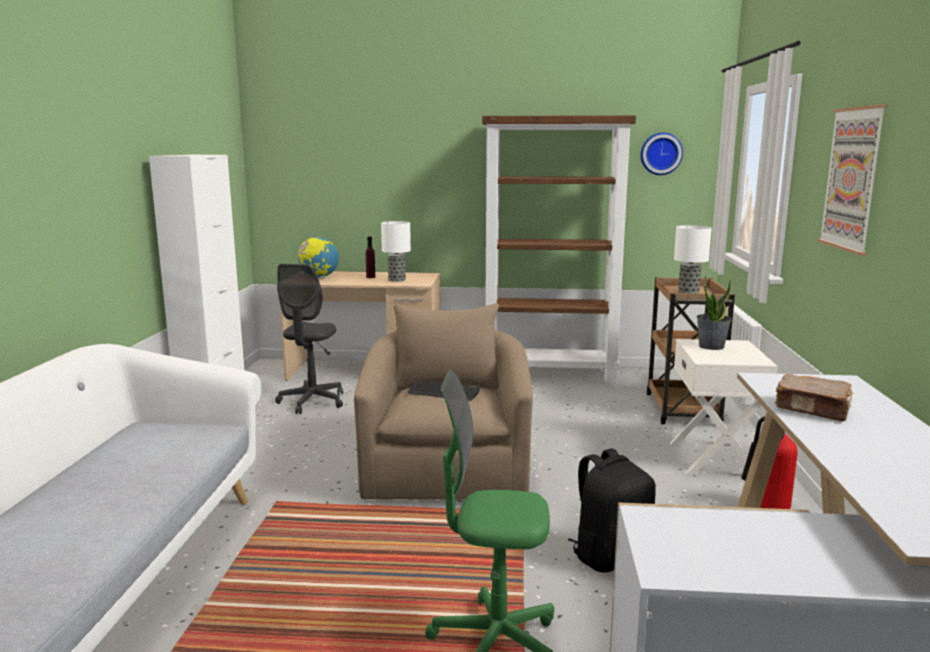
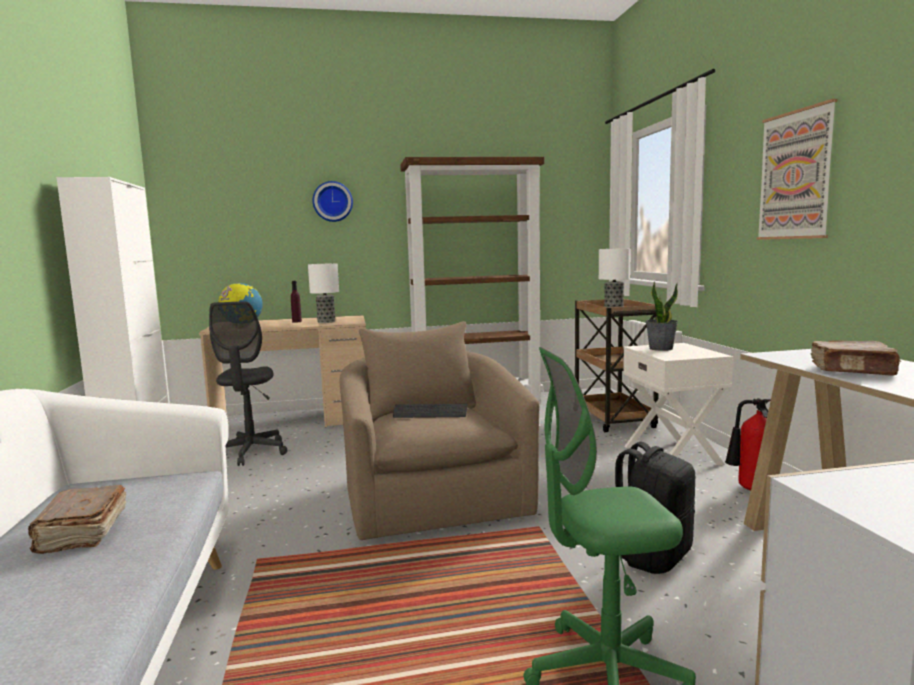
camera: 15 degrees left, 5 degrees down
(127, 465) = (81, 533): none -> brown book
(660, 153) = (557, 196): wall clock -> wall clock (332, 201)

